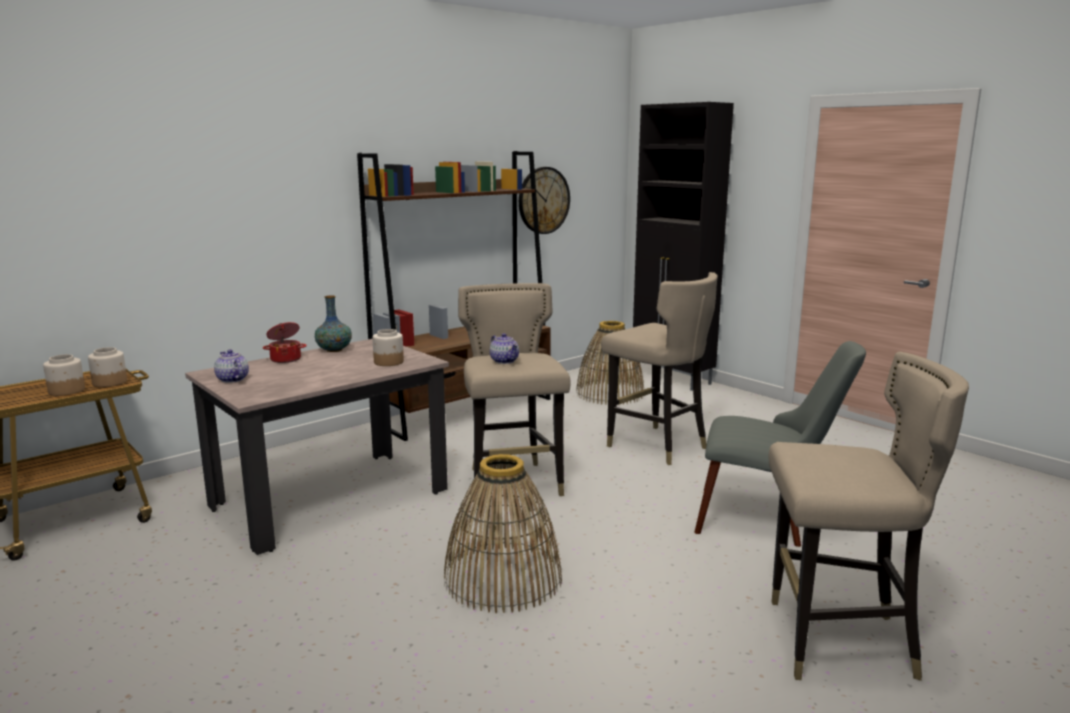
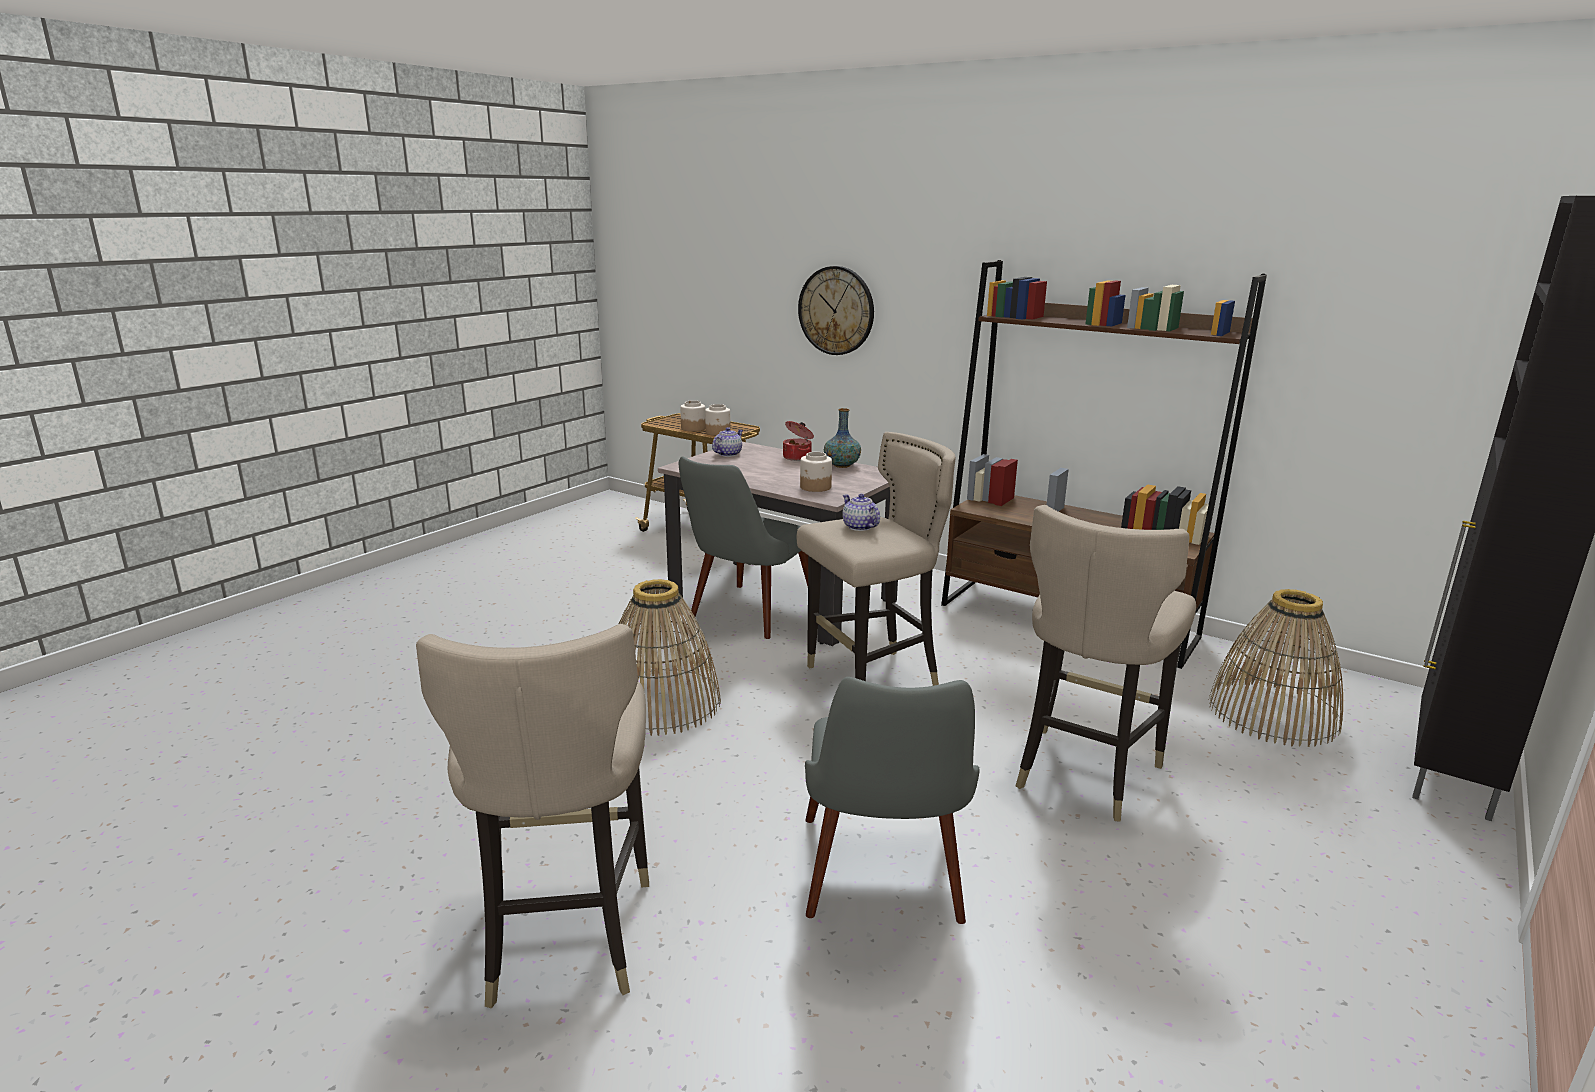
camera: 75 degrees right, 5 degrees up
(351, 520) = (745, 617): none -> grey chair
(504, 361) = (859, 527): teapot -> teapot turned 105 degrees clockwise
(543, 200) = (1335, 364): wall clock -> wall clock (836, 310)

